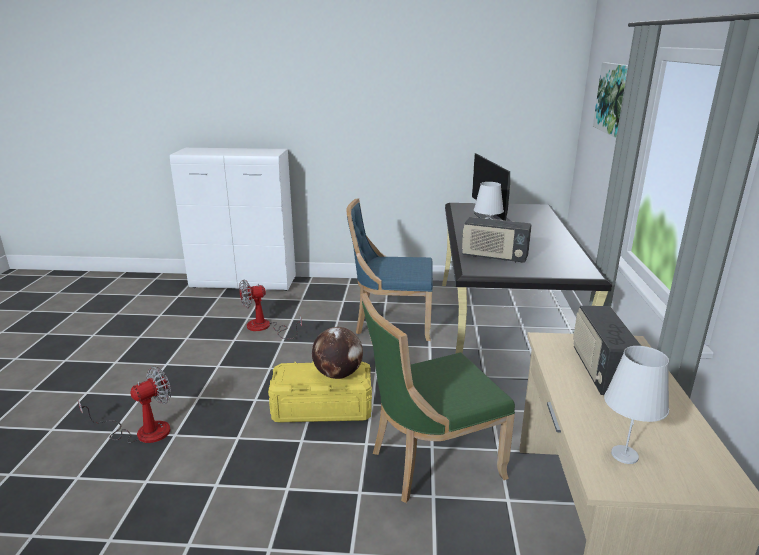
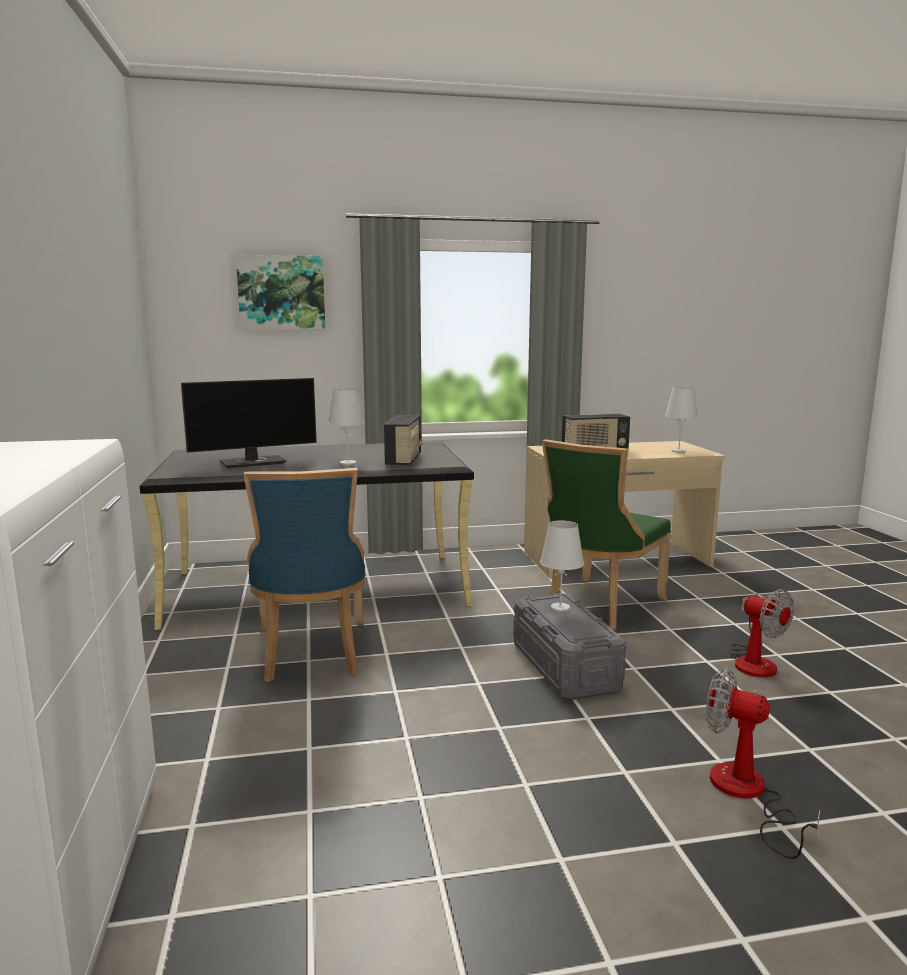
camera: 105 degrees left, 10 degrees down
(265, 328) = (355, 771): fan -> fan (753, 661)
(322, 408) = (565, 667): yellow storage box -> grey storage box
(338, 374) = (560, 607): globe -> white table lamp
(430, 462) = (600, 606): green chair -> green chair turned 75 degrees clockwise

